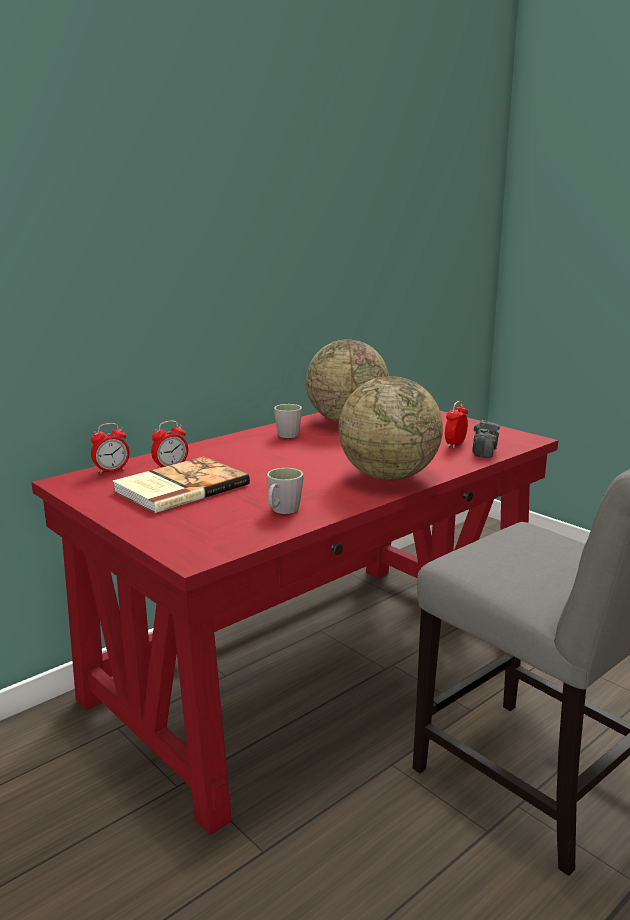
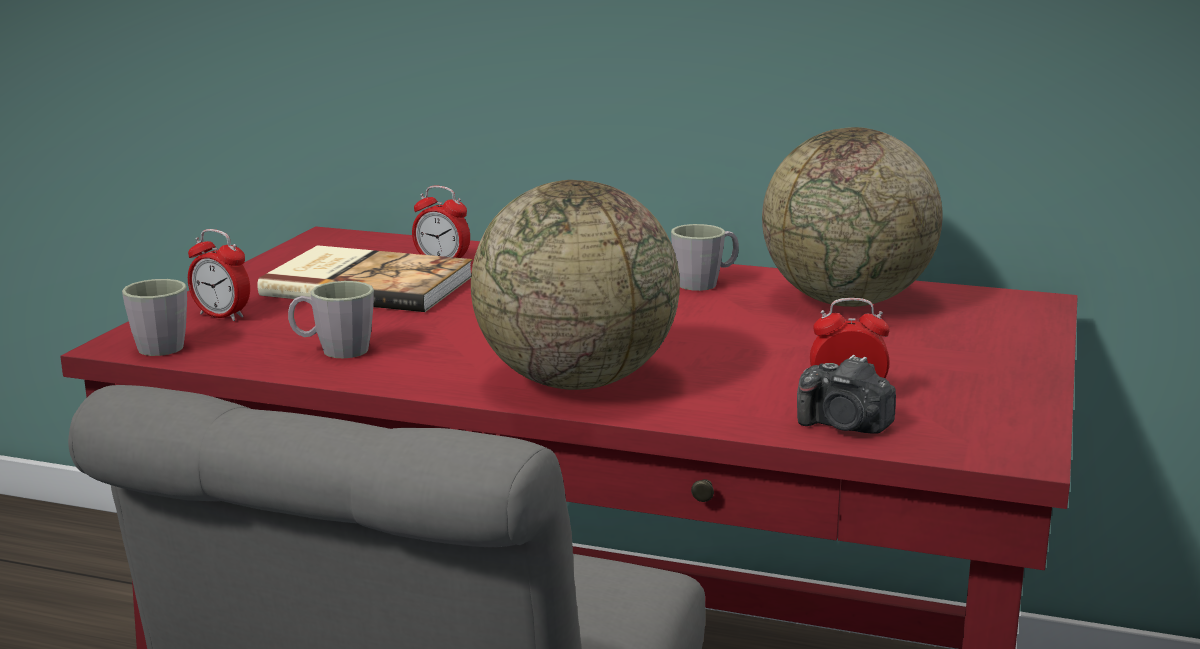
camera: 60 degrees right, 0 degrees up
(111, 470) = (394, 243): alarm clock -> alarm clock (222, 316)
(210, 547) = (165, 344): none -> grey mug
(484, 451) = (844, 426): camera -> camera turned 45 degrees clockwise

